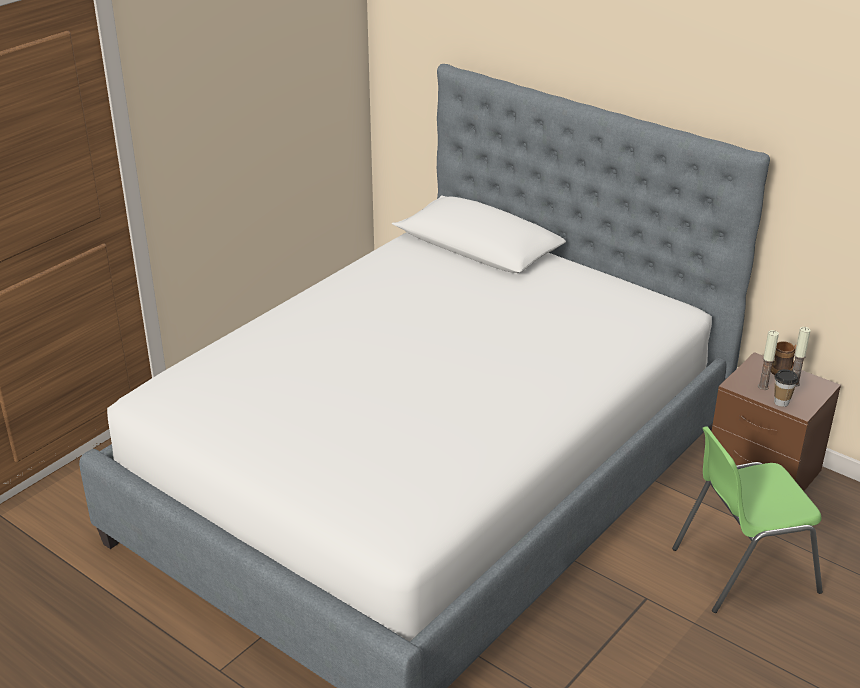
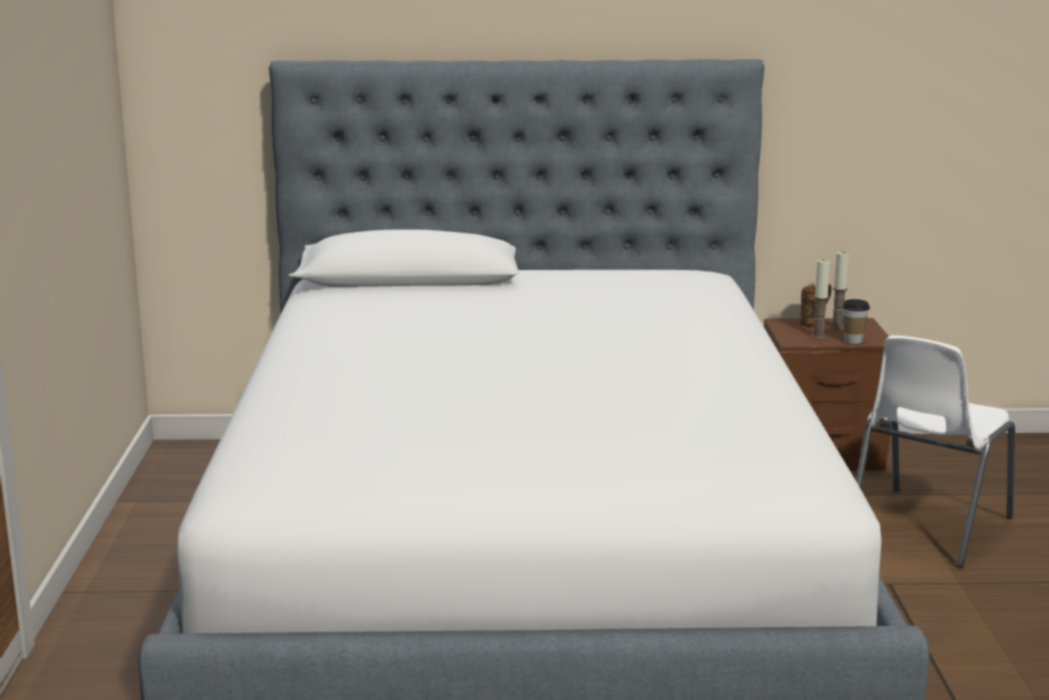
camera: 40 degrees left, 15 degrees down
(741, 569) = (926, 528): green chair -> white chair

